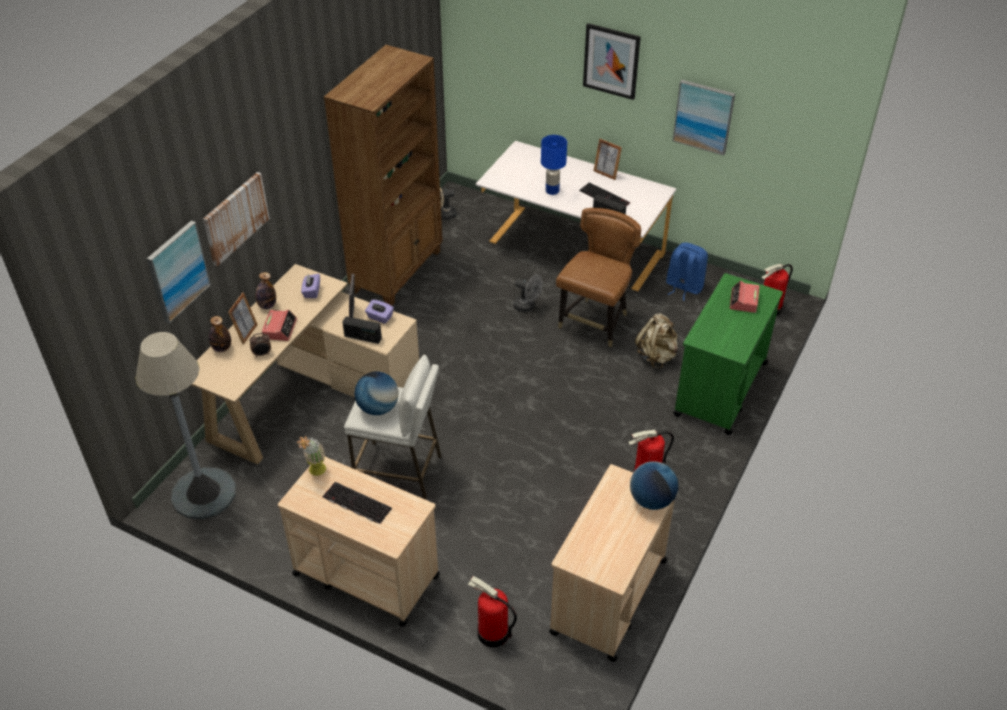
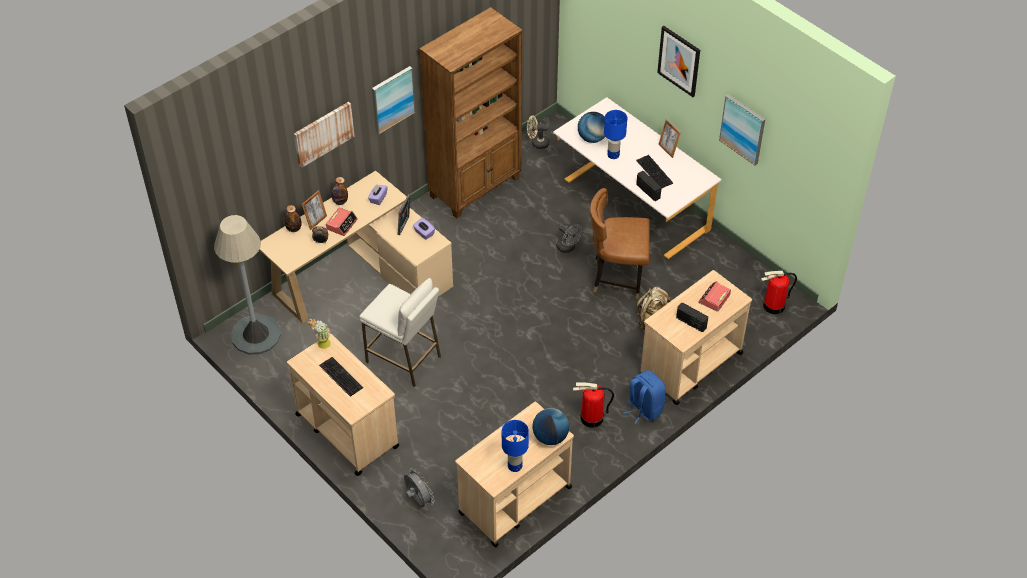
camera: 20 degrees right, 5 degrees up
(177, 271) = (266, 169): picture -> picture (392, 99)
(362, 337) = (404, 247): radio -> radio (691, 323)
(378, 408) = (389, 308): globe -> globe (592, 138)
(492, 633) = (418, 500): fire extinguisher -> grey fan
(595, 323) = (617, 278): brown chair -> brown chair turned 135 degrees counterclockwise
(628, 547) = (515, 466): none -> blue table lamp
(683, 287) = (710, 265): blue backpack -> blue backpack (643, 409)
(720, 389) = (690, 364): green cart -> beige cart

